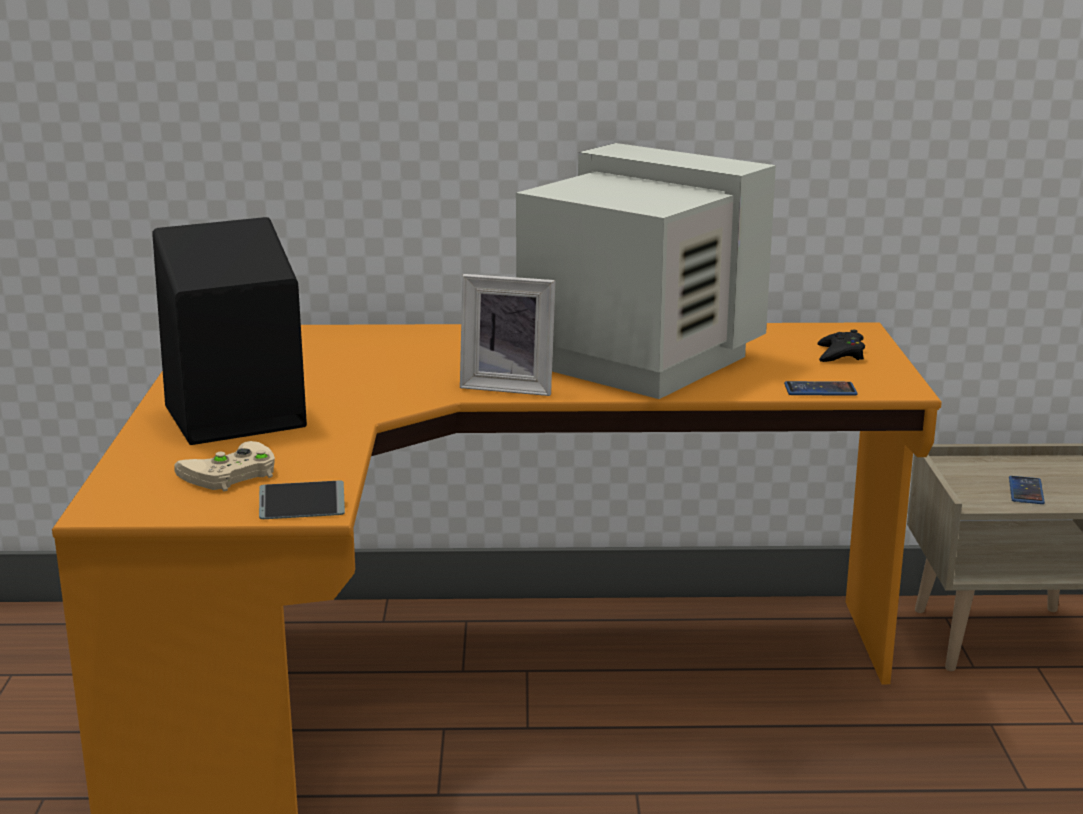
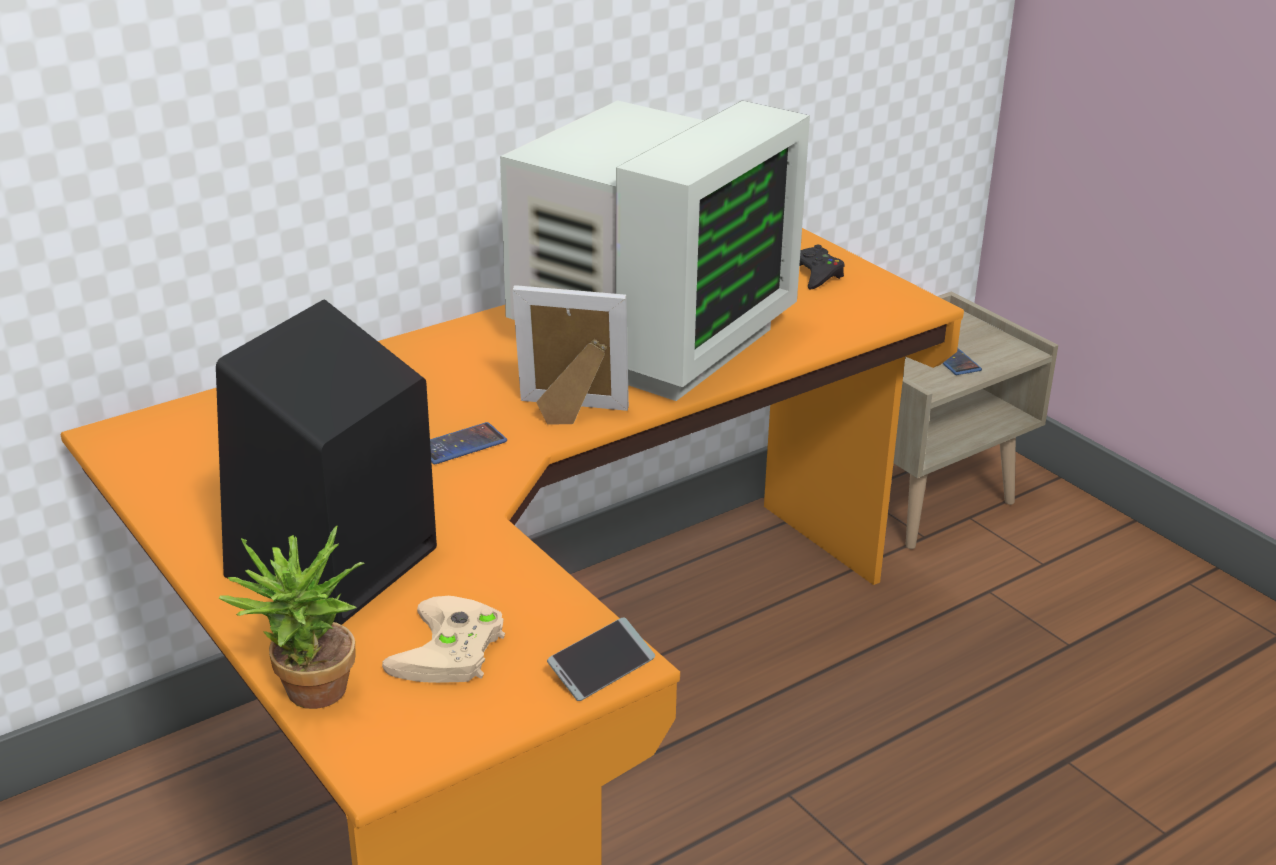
camera: 35 degrees left, 10 degrees up
(117, 469) = (307, 696): none -> potted plant
(509, 386) = (570, 414): picture frame -> picture frame turned 150 degrees counterclockwise
(636, 361) = (646, 339): monitor -> monitor turned 120 degrees clockwise
(820, 390) = (856, 327): phone -> phone (461, 444)

